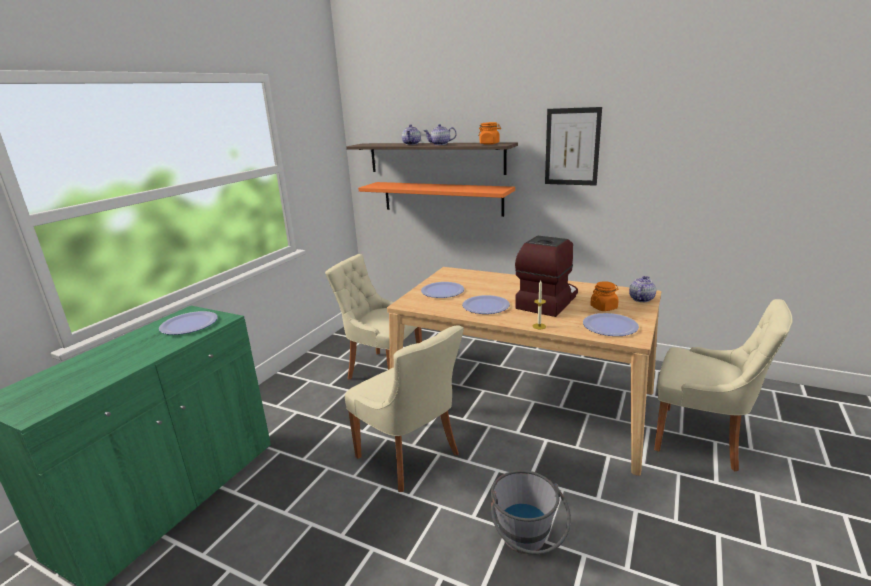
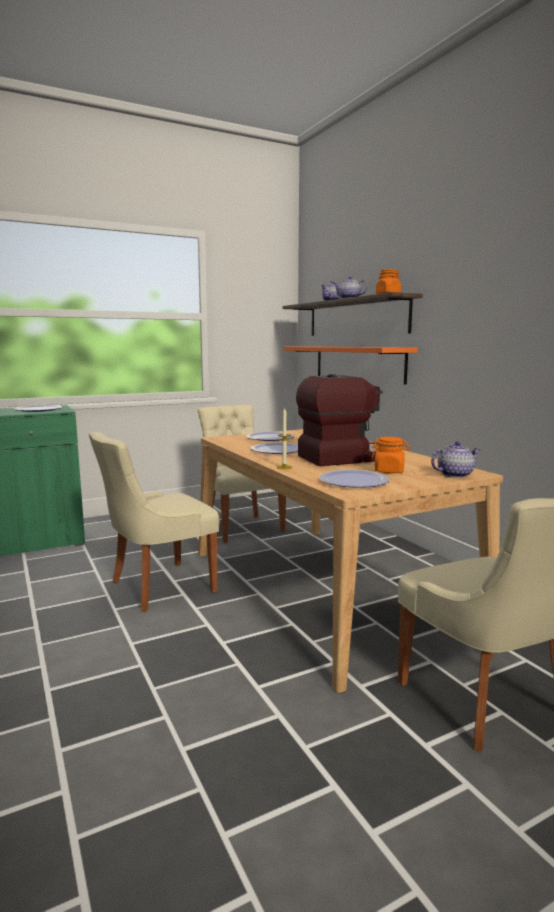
camera: 35 degrees right, 10 degrees down
(410, 457) = (158, 587): beige chair -> beige chair turned 60 degrees clockwise
(527, 543) = (136, 681): grey bucket -> none
(572, 147) = (472, 294): picture -> none

